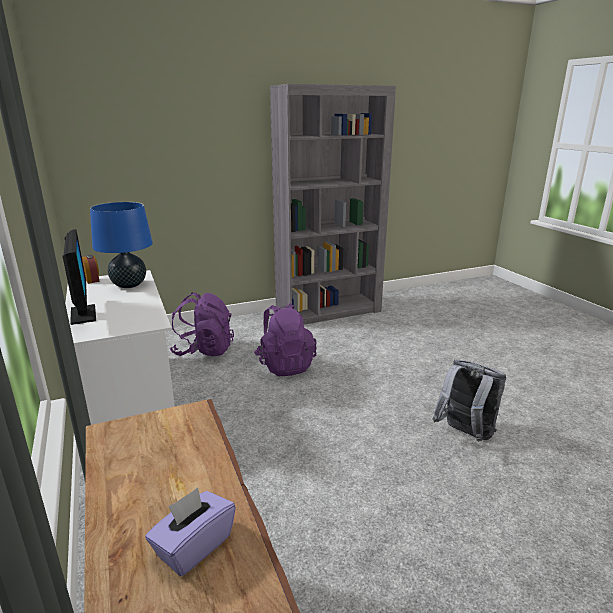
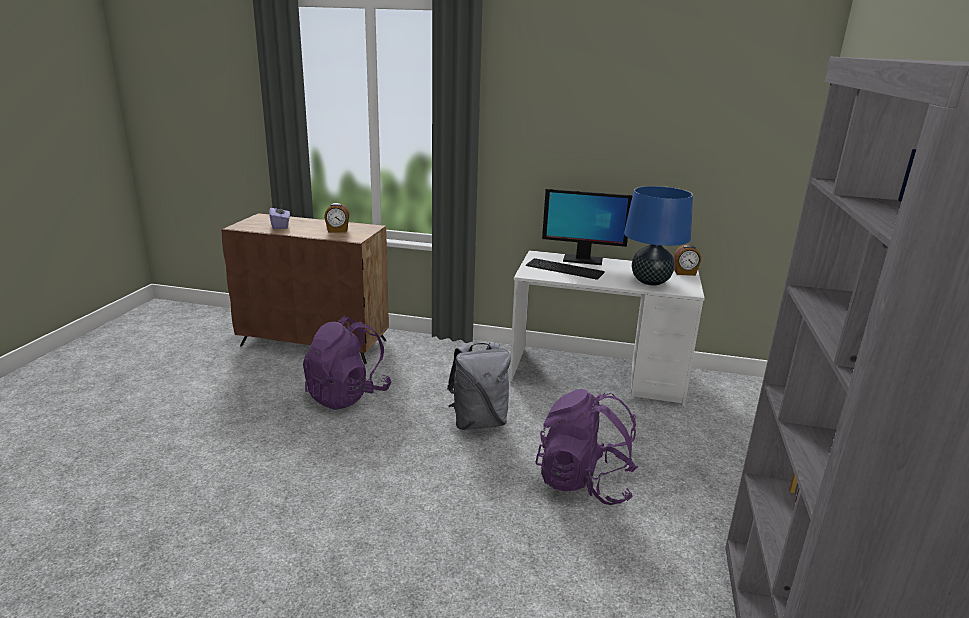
camera: 125 degrees right, 0 degrees up
(122, 314) = (566, 269): none -> keyboard
(164, 451) = (337, 231): none -> alarm clock
(204, 350) = (679, 439): purple backpack -> purple backpack (347, 395)
(465, 434) = (288, 536): grey backpack -> grey backpack (478, 422)

